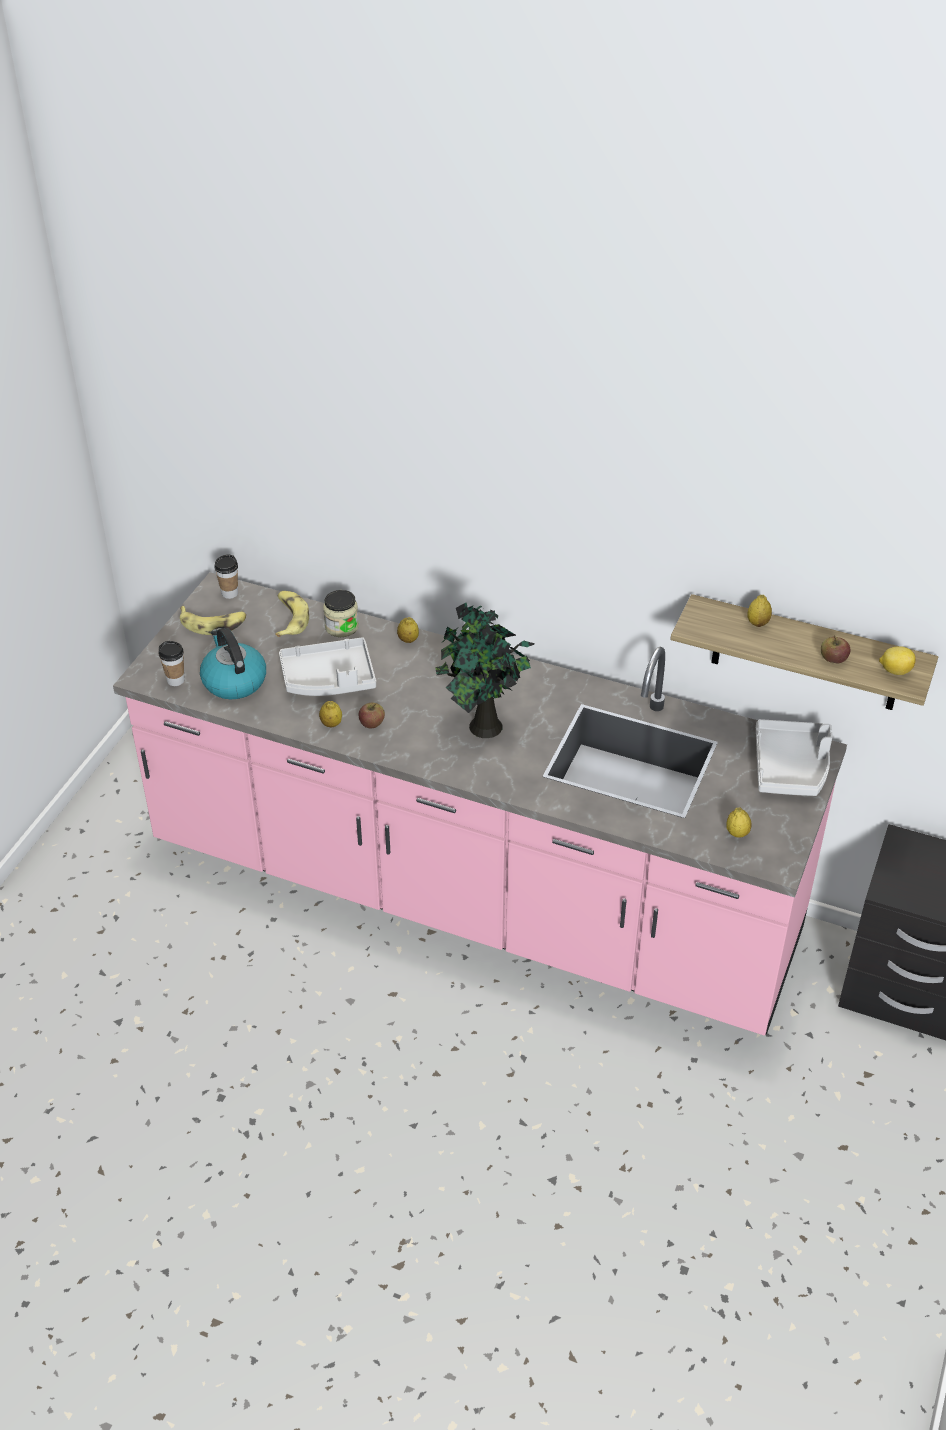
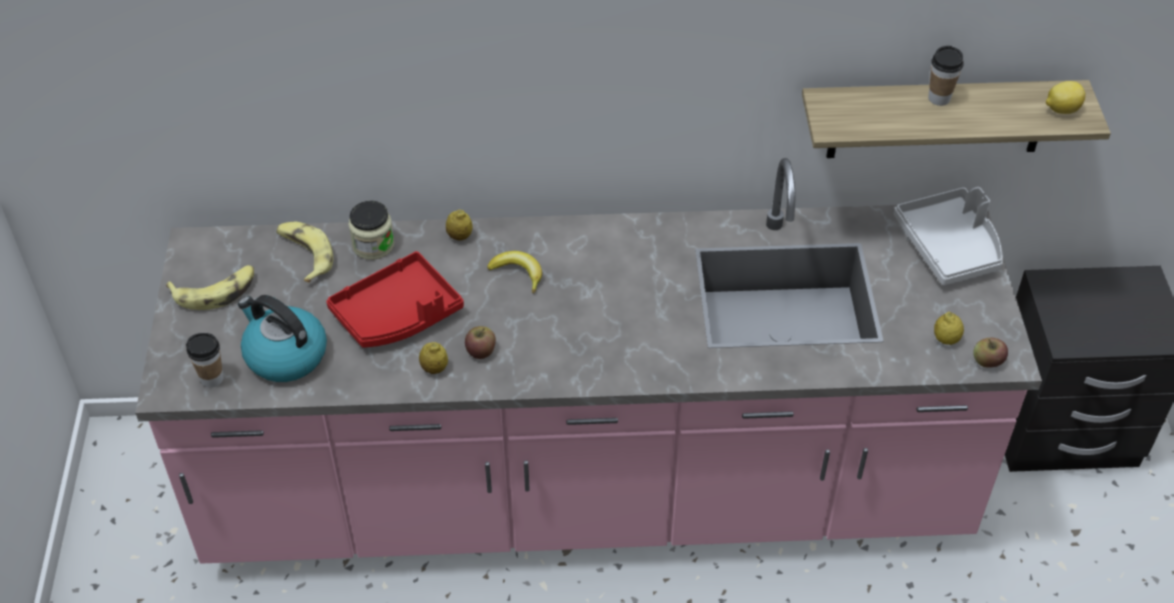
camera: 25 degrees left, 5 degrees up
(229, 593) = (213, 247): cup -> cup (939, 98)
(329, 679) = (398, 314): grey tray -> red tray
(434, 679) = (518, 273): none -> banana
(483, 728) = (608, 313): potted plant -> none
(757, 623) = (893, 100): lemon -> none
(833, 659) = (994, 116): apple -> apple (987, 362)

